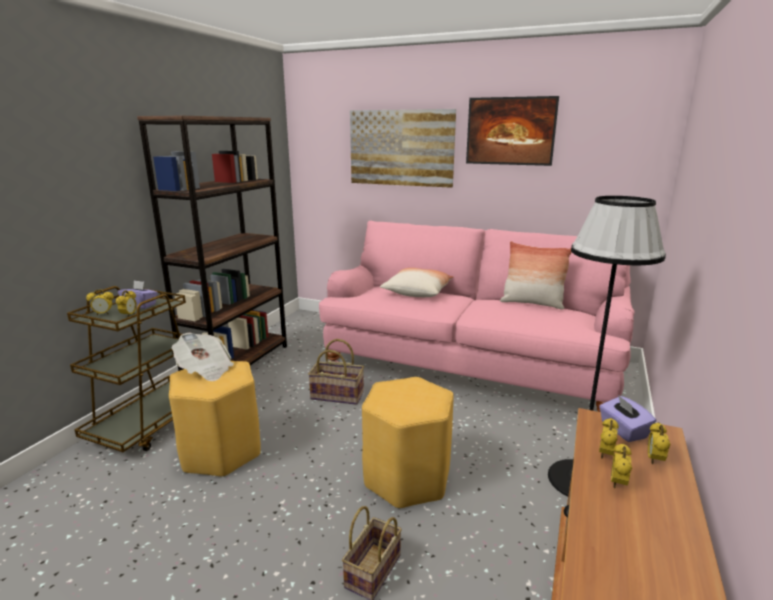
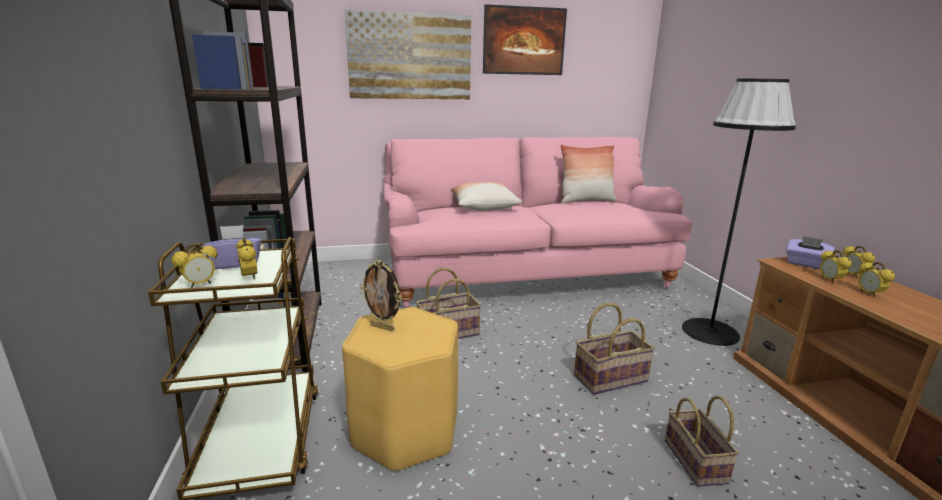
camera: 35 degrees left, 0 degrees up
(205, 370) = (383, 327): newspaper -> picture frame
(408, 478) = (610, 378): yellow stool -> basket

